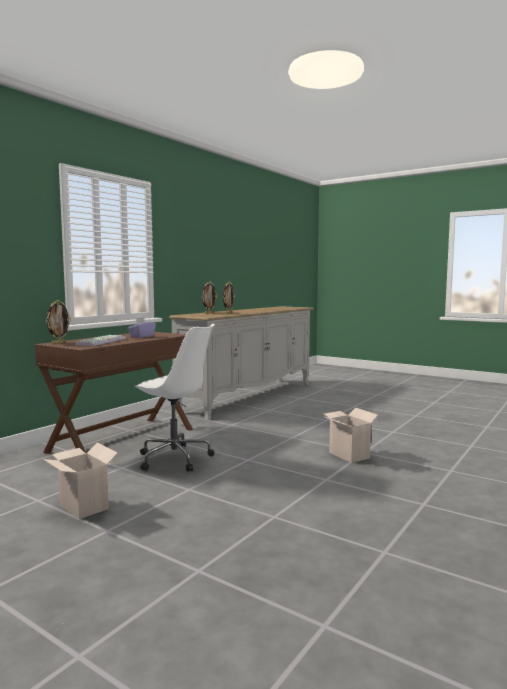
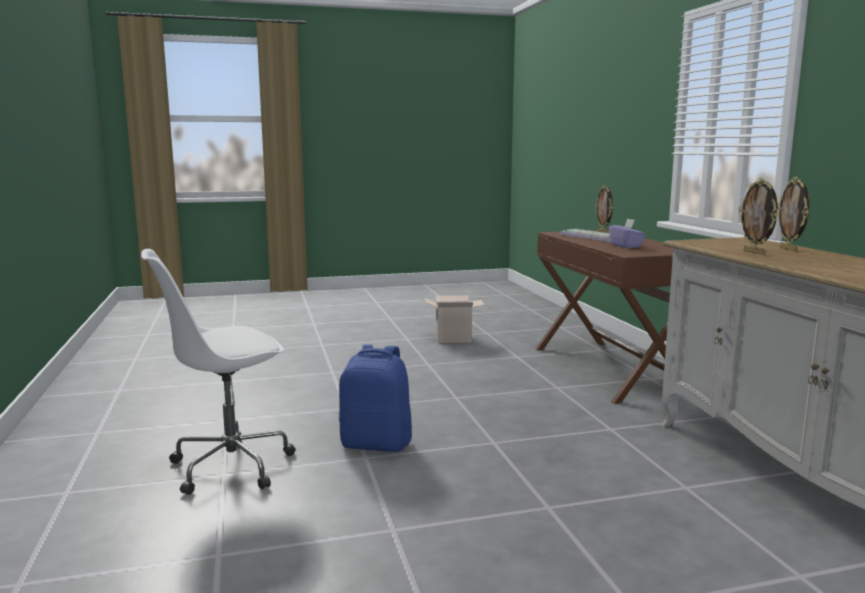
camera: 130 degrees right, 5 degrees up
(176, 459) = (508, 375): white office chair -> white office chair (228, 467)
(347, 455) = (377, 444): cardboard box -> blue backpack

